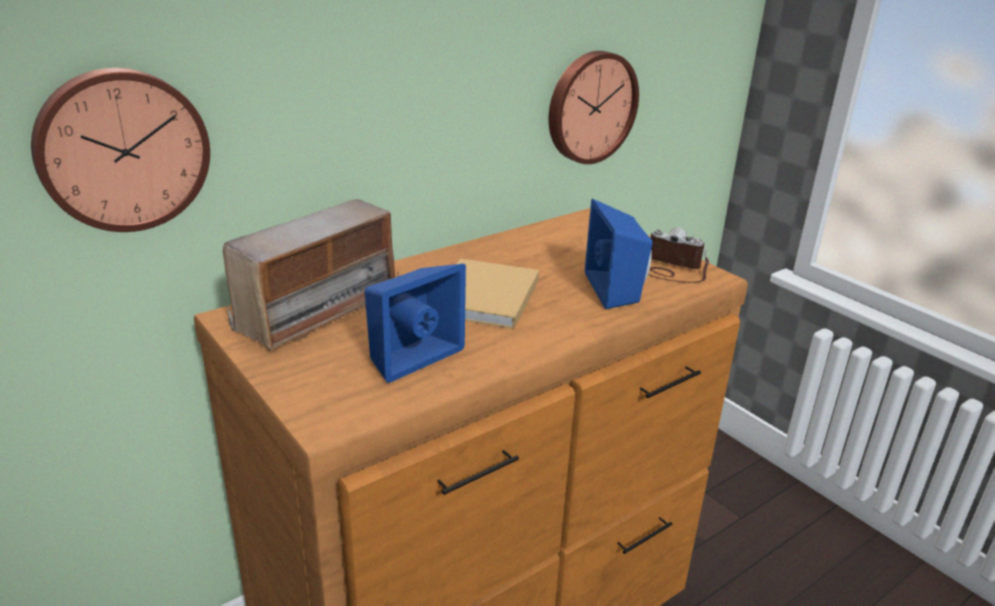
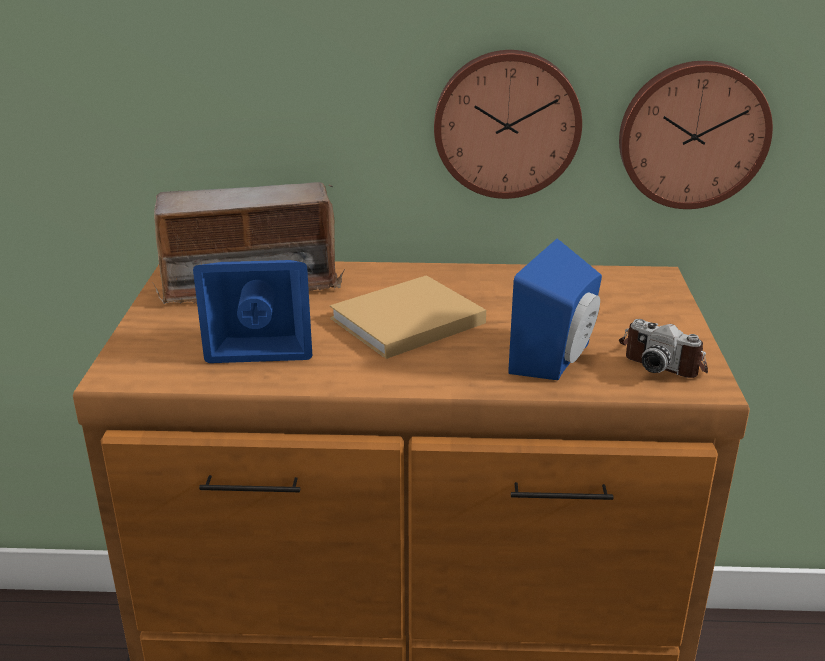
camera: 40 degrees right, 0 degrees up
(122, 149) = (112, 92): wall clock -> wall clock (506, 123)
(672, 269) = (664, 360): camera -> camera turned 150 degrees clockwise

